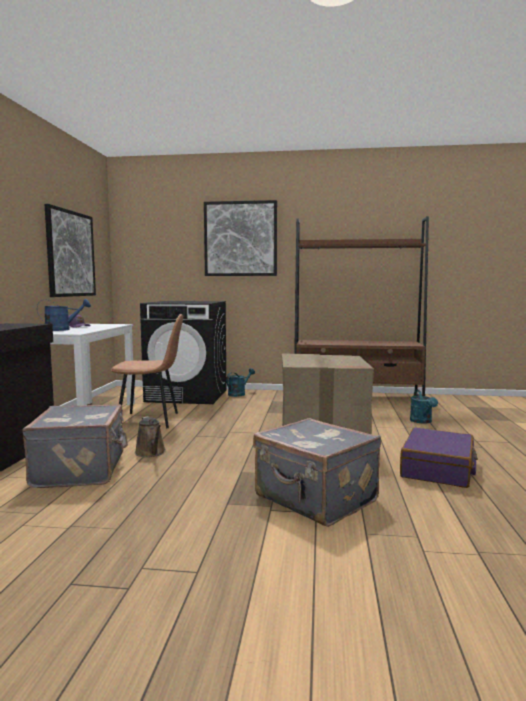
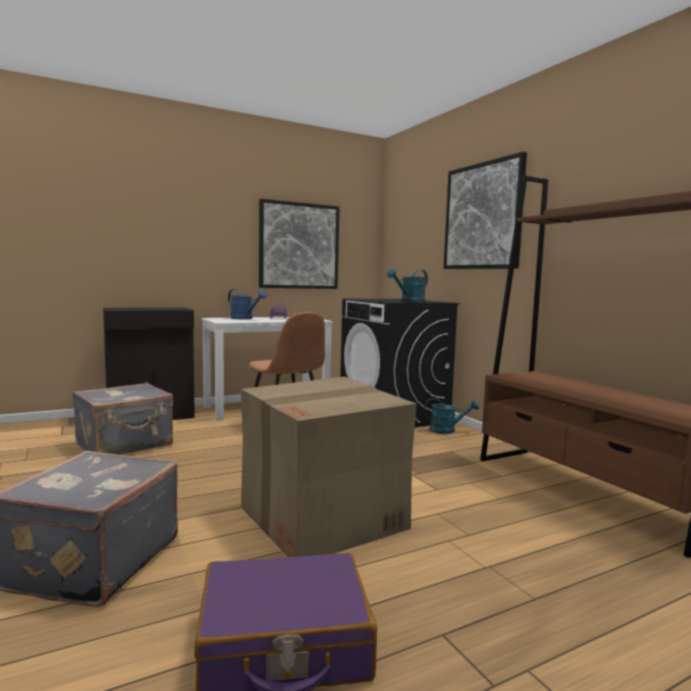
camera: 55 degrees right, 0 degrees up
(151, 453) = (190, 452): brown watering can -> none
(422, 421) = (556, 577): turquoise watering can -> turquoise watering can (409, 302)

